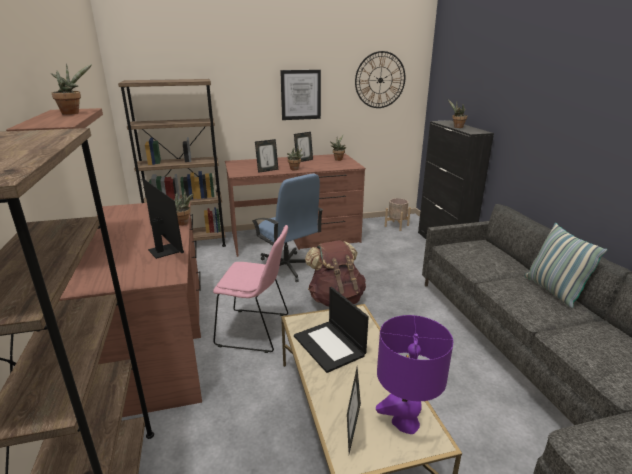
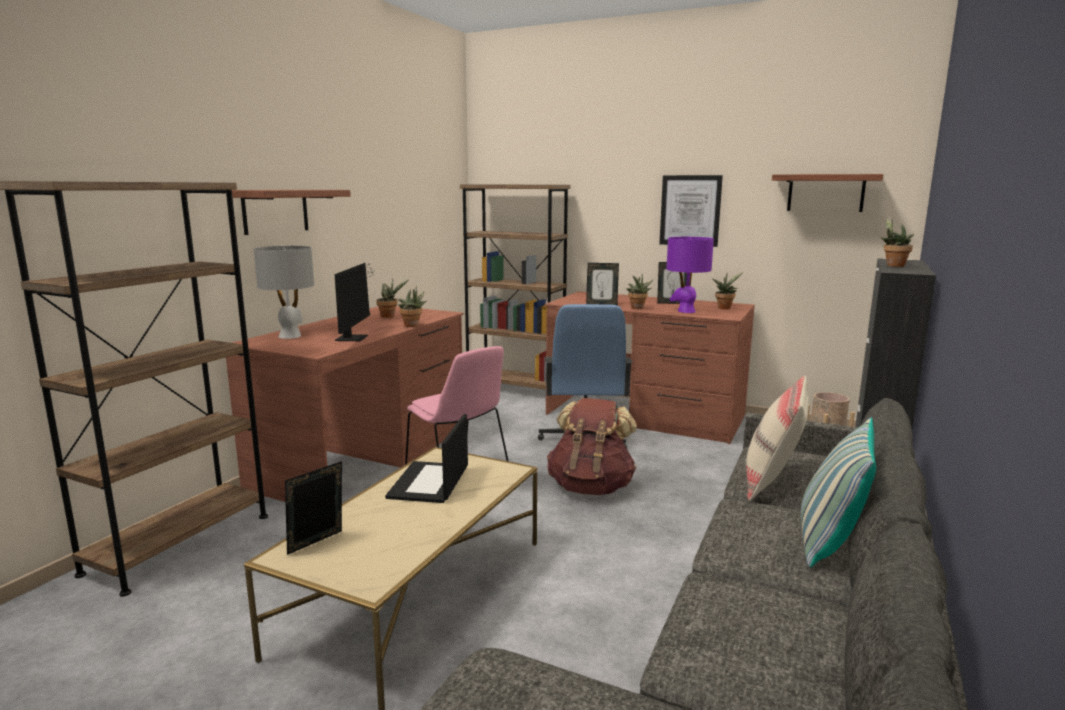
camera: 40 degrees right, 10 degrees down
(73, 113) = (311, 189): potted plant -> potted plant (389, 316)
(99, 266) = (290, 336): none -> grey table lamp
(380, 80) = (825, 193): wall clock -> shelf
(405, 423) = (374, 561): purple table lamp -> purple table lamp (686, 311)
(482, 265) = (772, 482): none -> beige pillow

